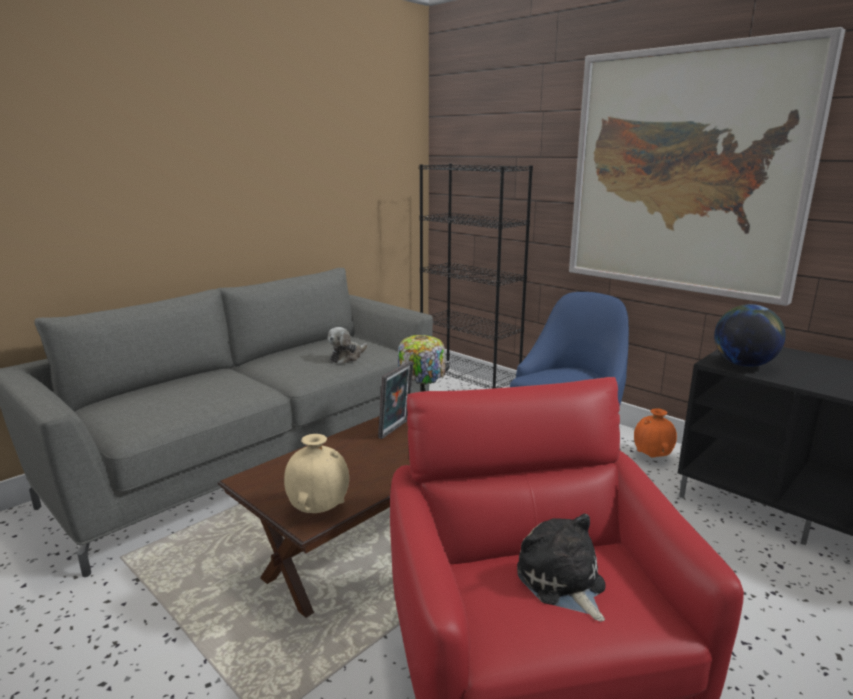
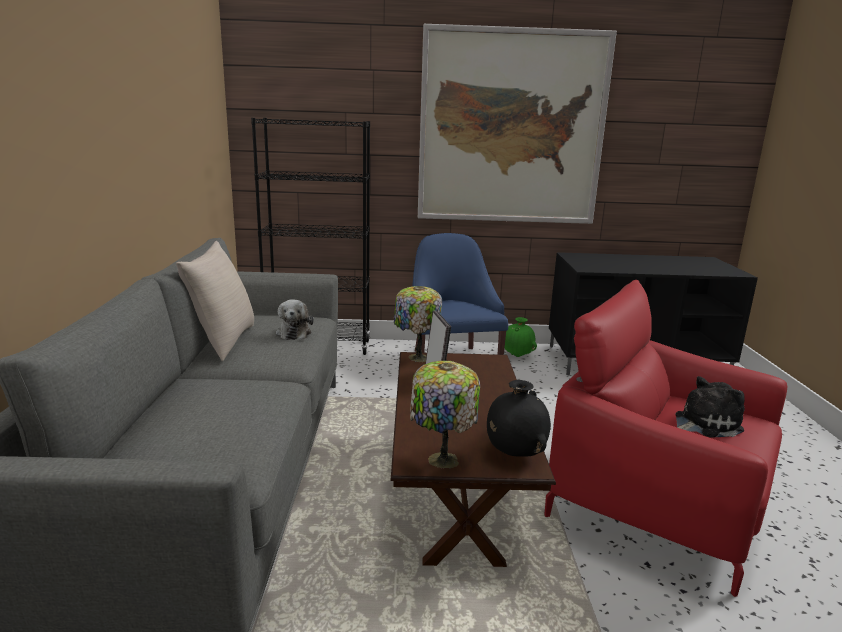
camera: 45 degrees left, 0 degrees up
(264, 487) = (441, 461): none -> table lamp
(292, 351) = (223, 341): none -> beige pillow
(319, 509) = (514, 454): beige vase -> black vase
(562, 583) = (704, 424): plush toy -> plush toy turned 135 degrees clockwise
(652, 456) = (517, 356): orange vase -> green vase
(743, 364) = (597, 267): globe -> none

